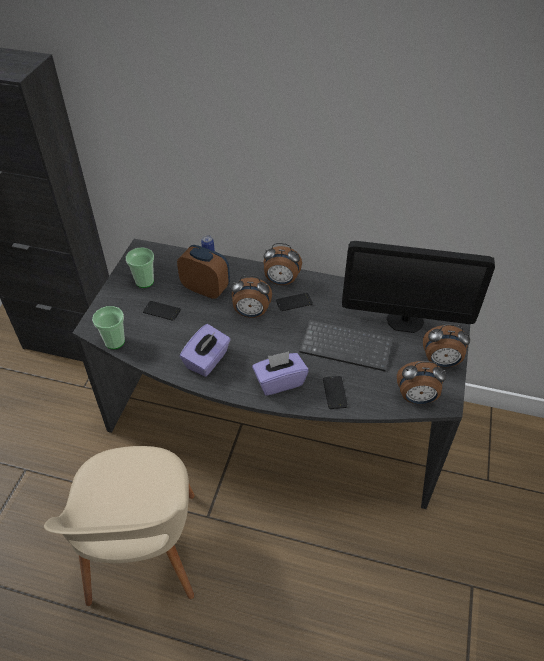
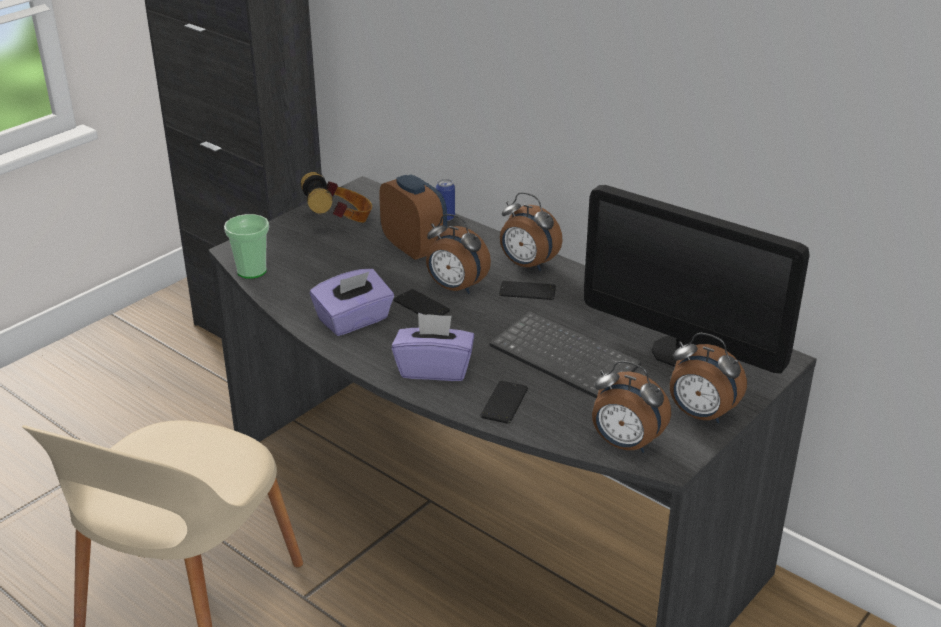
camera: 25 degrees right, 15 degrees down
(144, 281) = (339, 221): cup -> headphones
(161, 311) = (336, 256): phone -> phone (421, 306)

